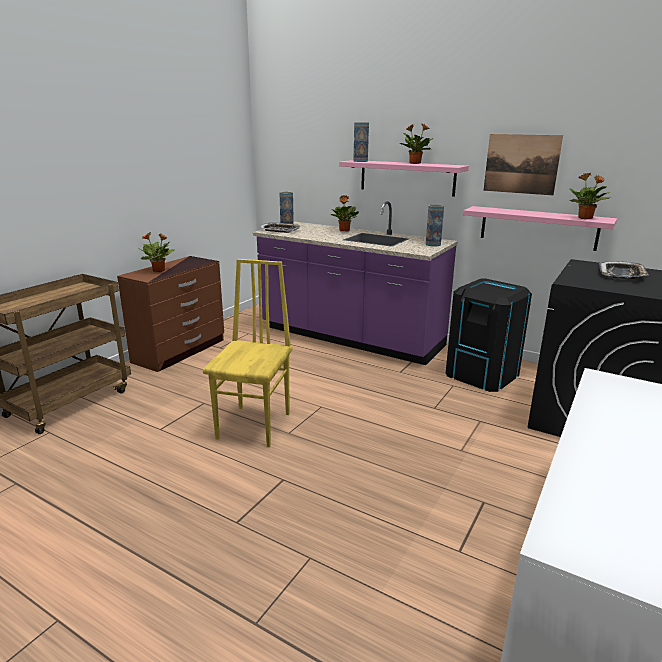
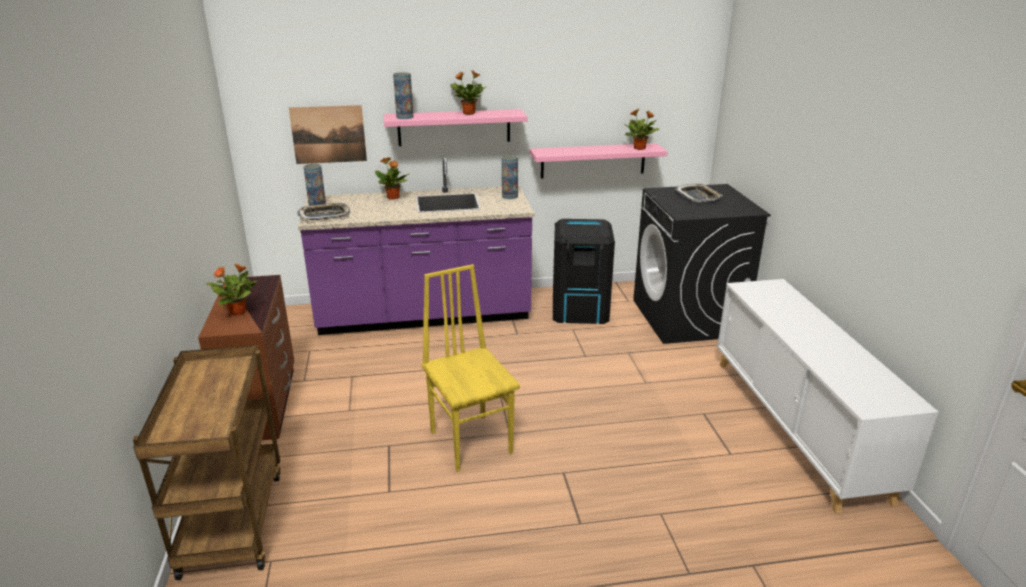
camera: 40 degrees left, 5 degrees up
(521, 164) = (572, 103): picture -> picture (328, 134)

